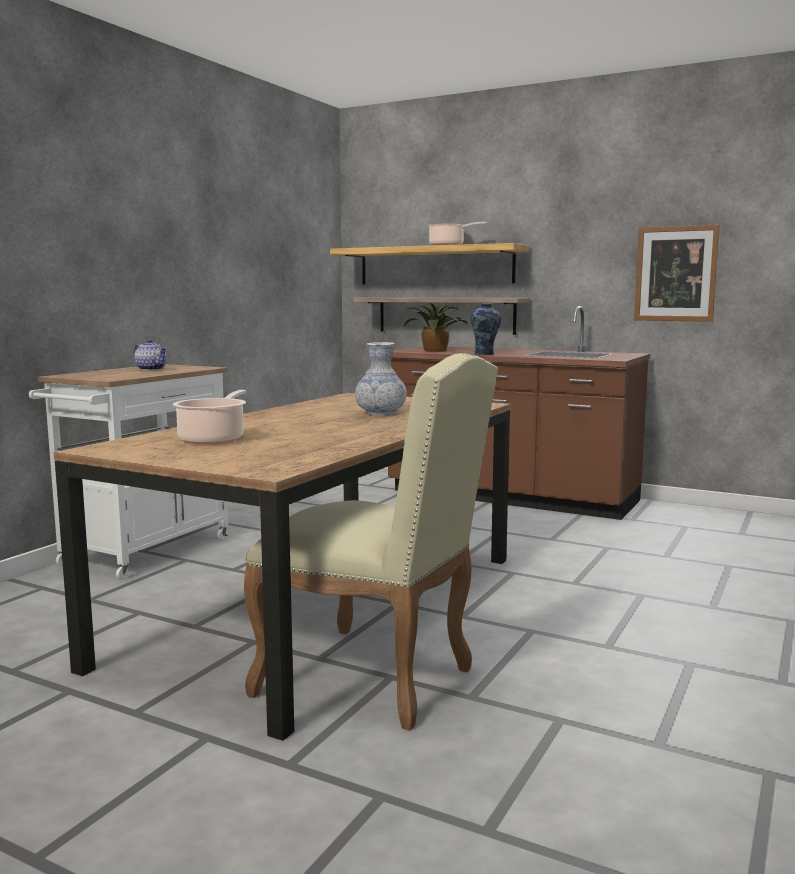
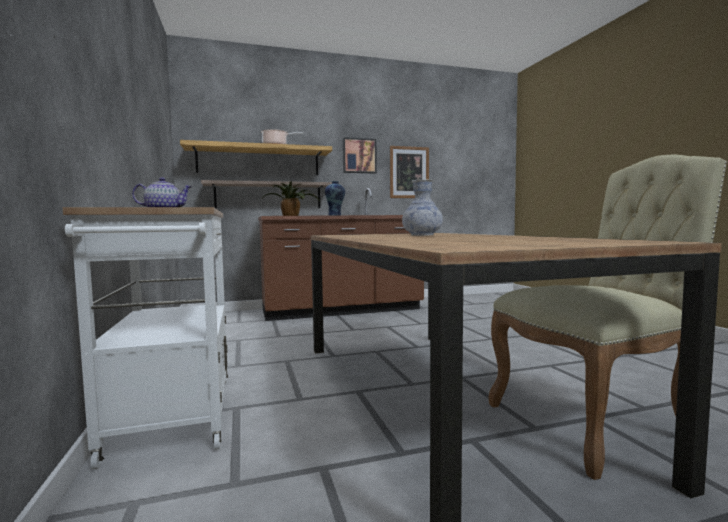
camera: 45 degrees left, 5 degrees down
(213, 439) = (466, 241): cooking pot -> none
(583, 249) = (359, 156): none -> picture

